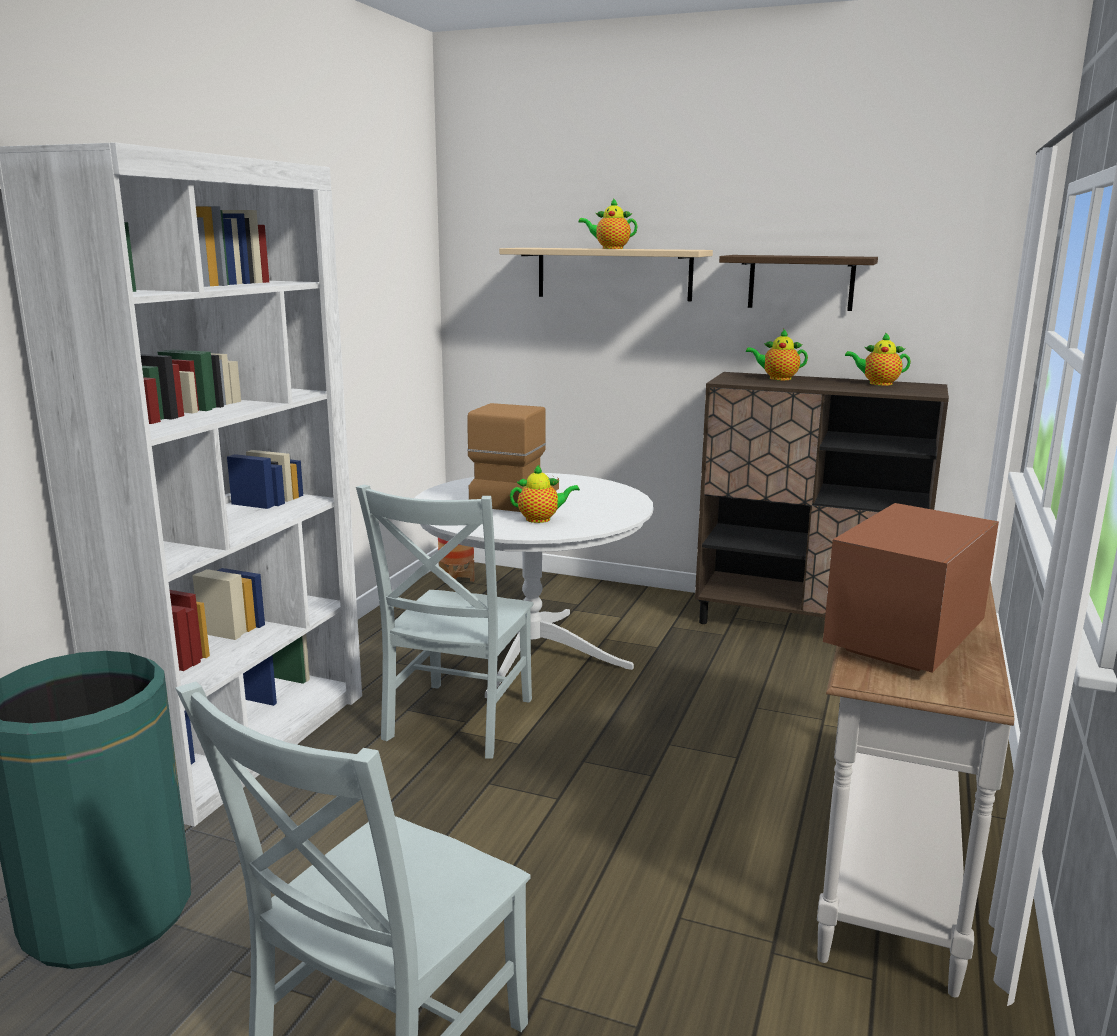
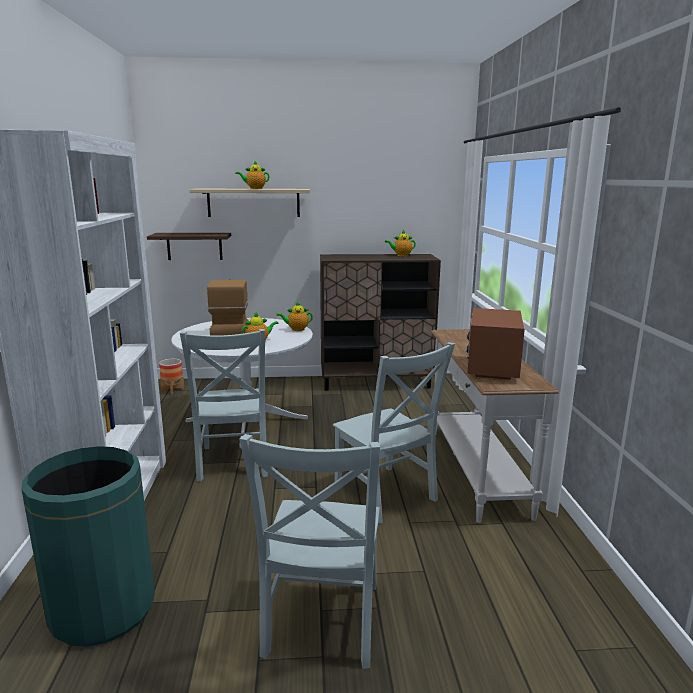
camera: 25 degrees left, 0 degrees up
(673, 850) = (387, 495): none -> grey chair
(777, 378) = (352, 256): teapot -> teapot (296, 329)
(801, 282) = (357, 205): shelf -> shelf (194, 246)

